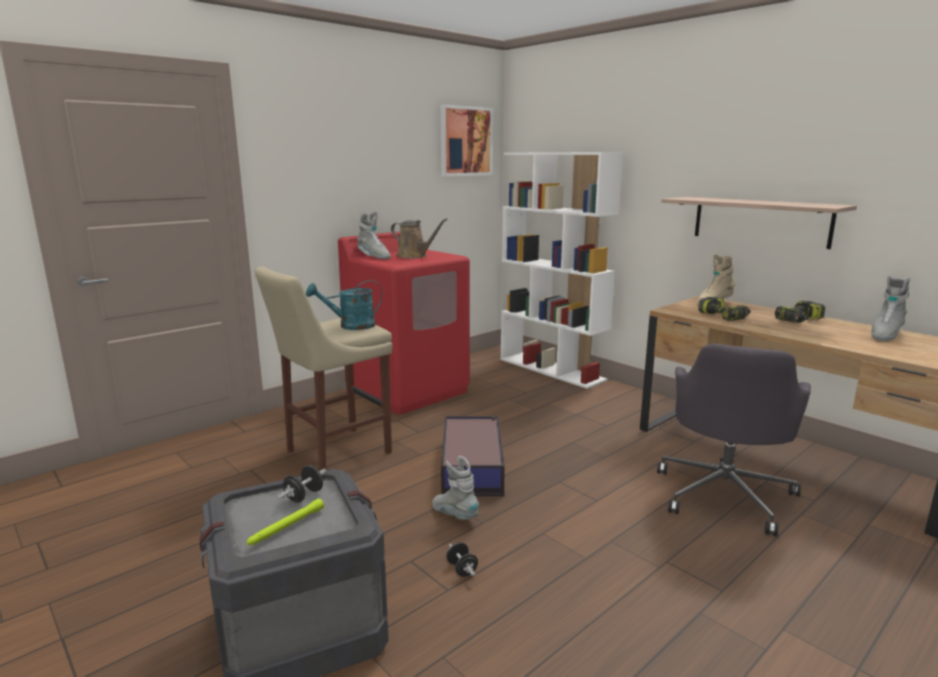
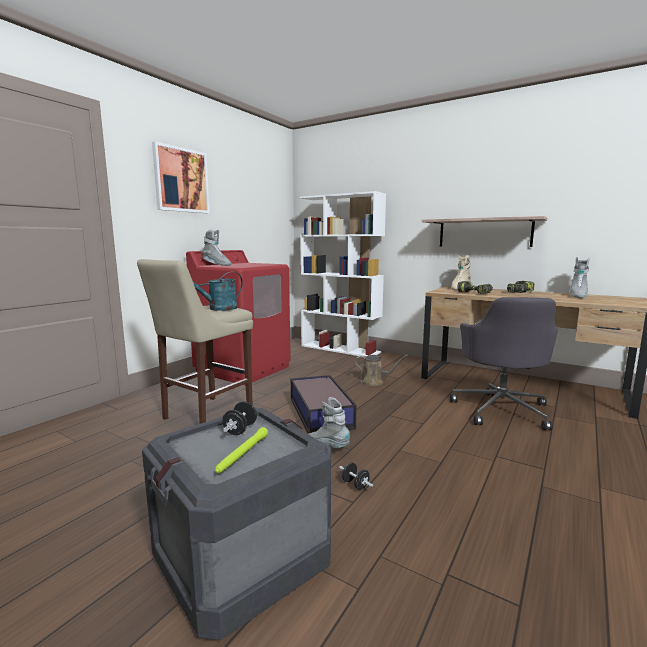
camera: 15 degrees left, 5 degrees down
(414, 256) = (247, 264): brown watering can -> brown watering can (375, 381)
(466, 141) = (270, 189): picture -> picture (181, 180)

